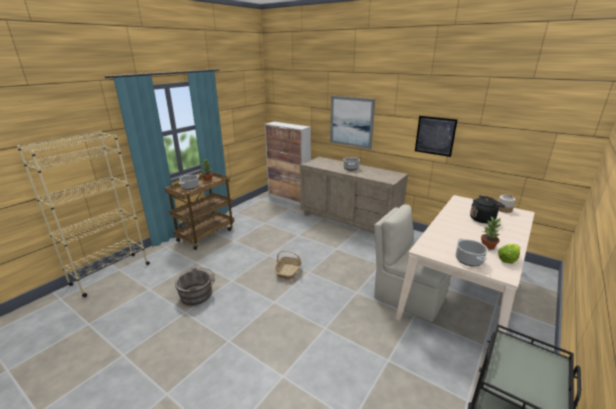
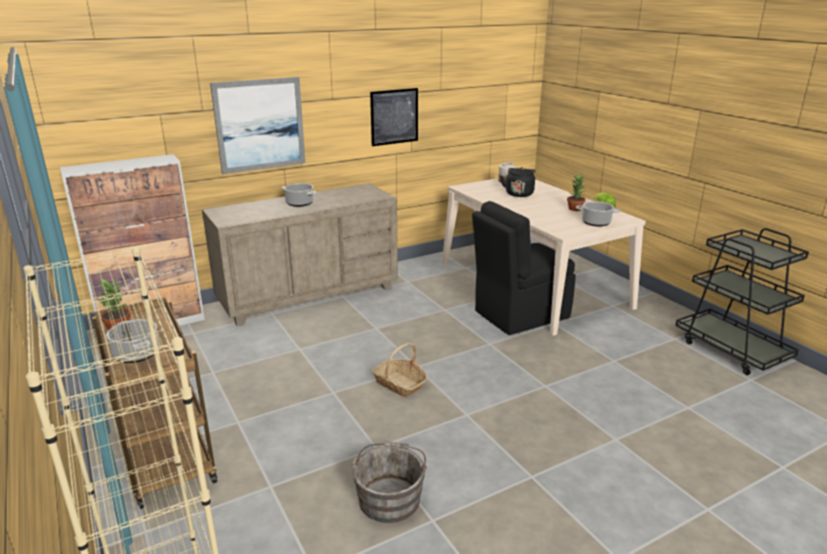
camera: 65 degrees left, 0 degrees up
(408, 296) = (519, 315): beige chair -> black chair

